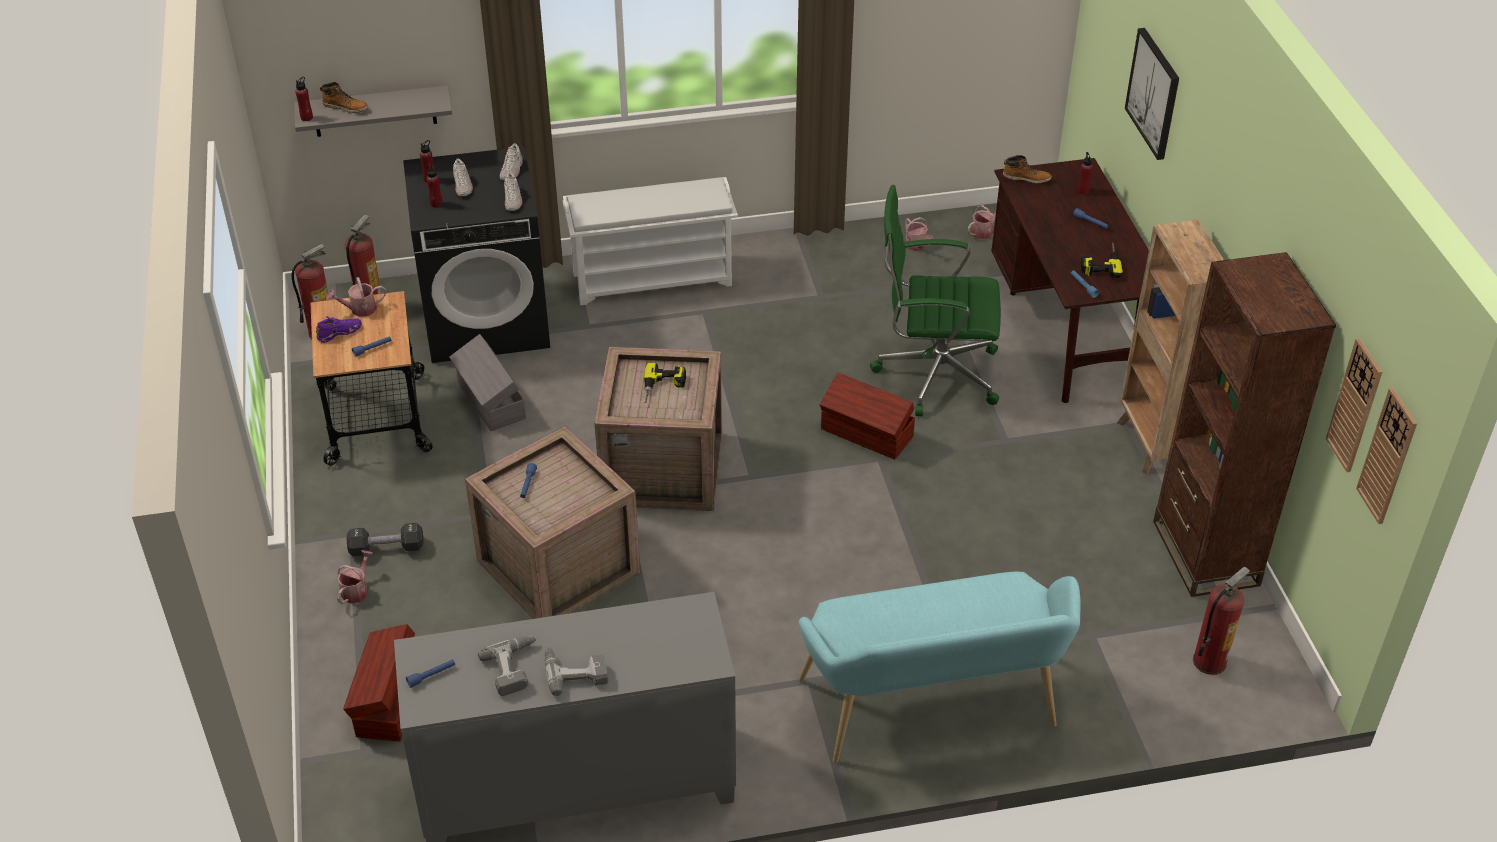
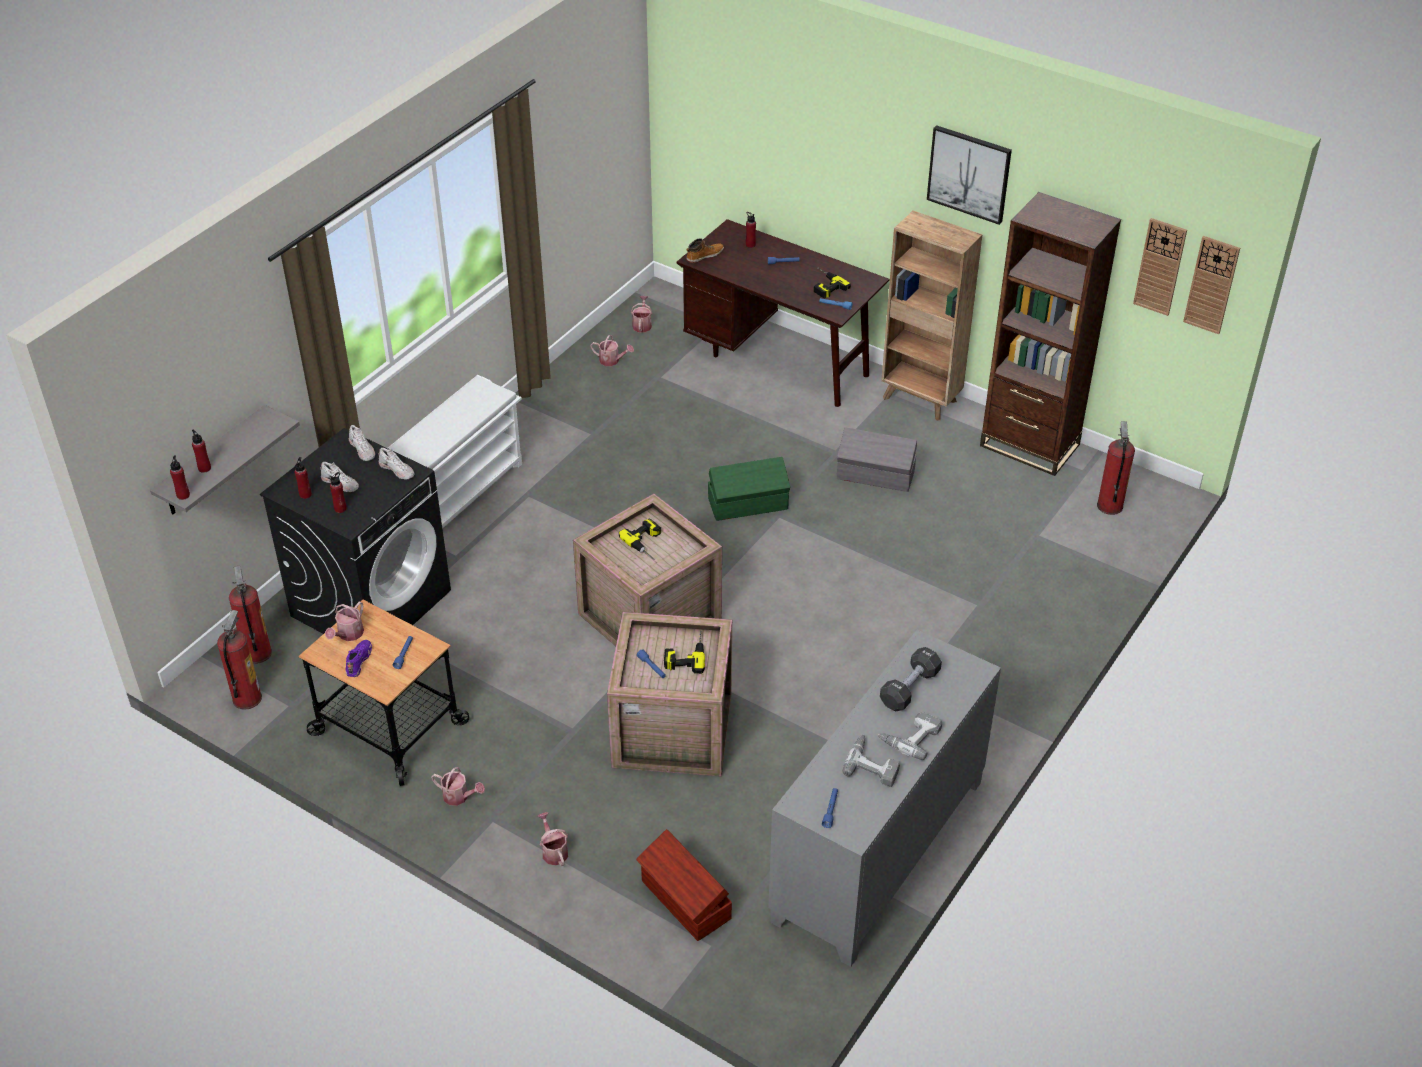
camera: 45 degrees left, 0 degrees up
(346, 107) = (204, 468): boot -> red bottle
(352, 501) = (459, 797): none -> watering can
(387, 548) = (533, 808): black dumbbell -> black dumbbell (909, 688)
(490, 401) = (460, 656): grey storage box -> grey storage box (876, 476)
(566, 492) = (685, 654): none -> power drill
(867, 434) = (749, 504): brown storage box -> green storage box
(933, 711) = (1013, 643): turquoise bench -> none
(934, 373) = (737, 438): green office chair -> none
(1154, 93) = (800, 139): picture -> picture (969, 173)

